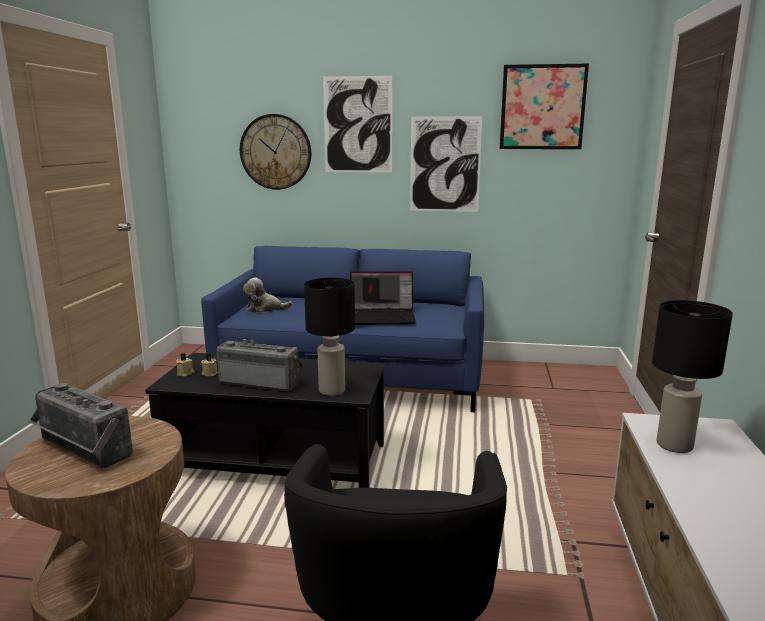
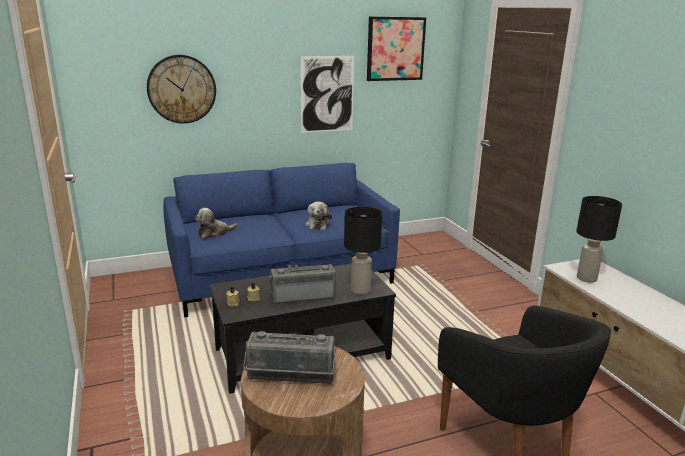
camera: 30 degrees left, 5 degrees up
(358, 125) = (256, 63): picture -> none
(383, 317) = (318, 224): laptop -> plush toy

